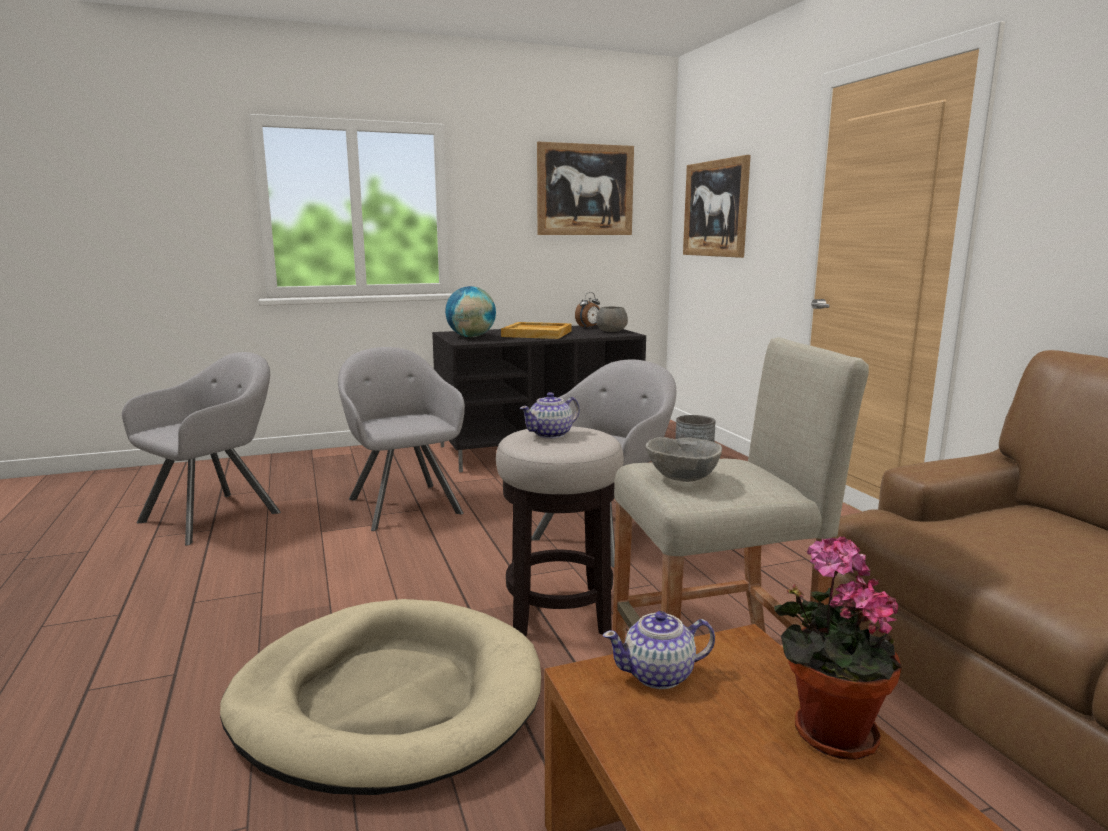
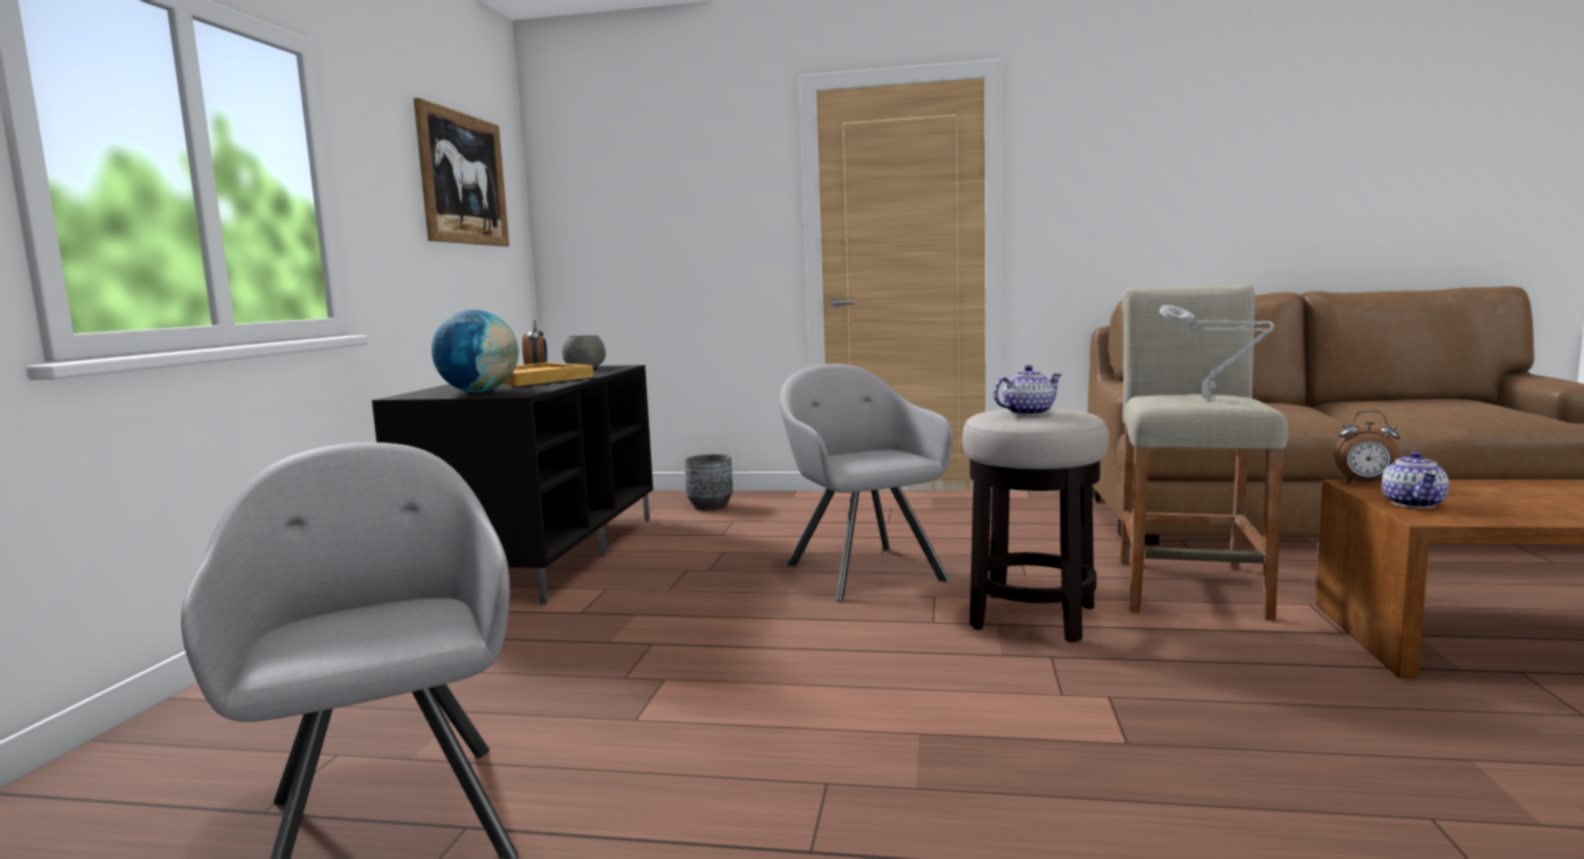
camera: 60 degrees left, 5 degrees down
(388, 699) = (1186, 719): beige dog bed -> none
(402, 504) = (611, 652): grey armchair -> none
(551, 434) = (1027, 413): teapot -> teapot turned 105 degrees counterclockwise
(681, 478) = (1212, 399): grey bowl -> grey table lamp
(715, 208) = (632, 212): picture -> none
(751, 648) = (1365, 484): none -> alarm clock
(827, 732) = (1477, 486): potted plant -> none

